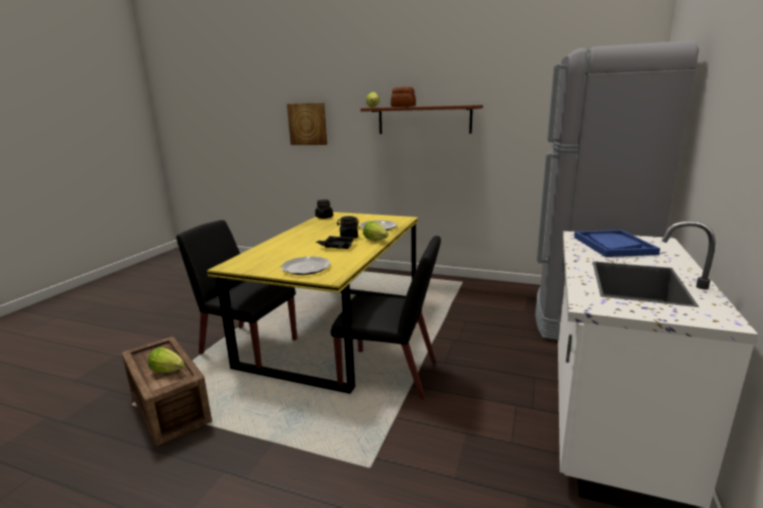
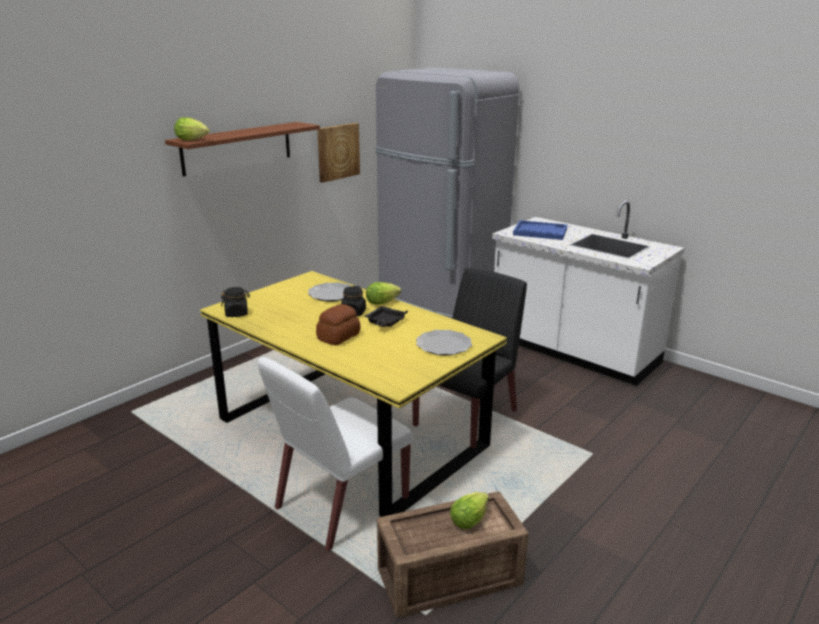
camera: 70 degrees left, 5 degrees up
(248, 346) = (340, 504): black chair -> white chair
(308, 124) = (56, 181): picture -> picture (337, 151)
(403, 106) = (228, 134): bread -> bread (339, 336)

